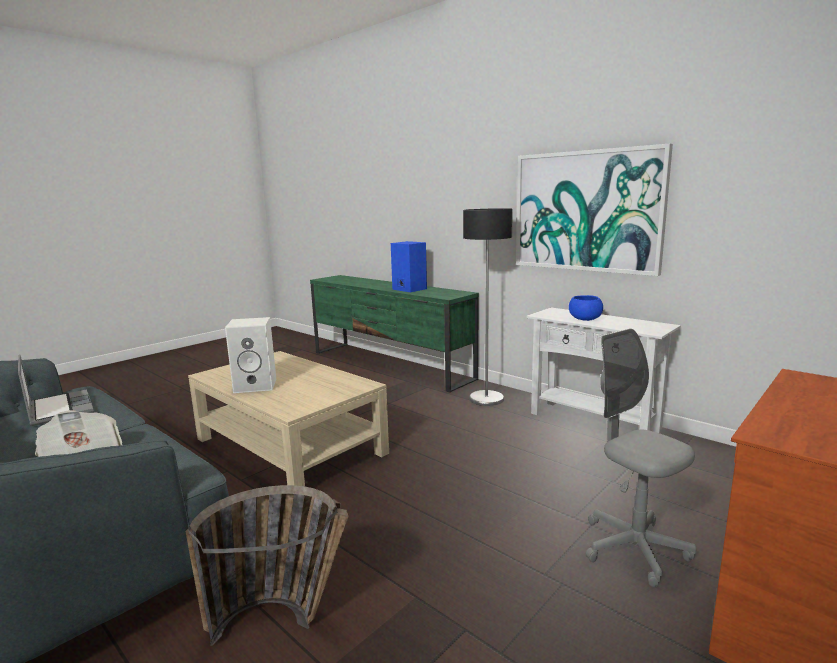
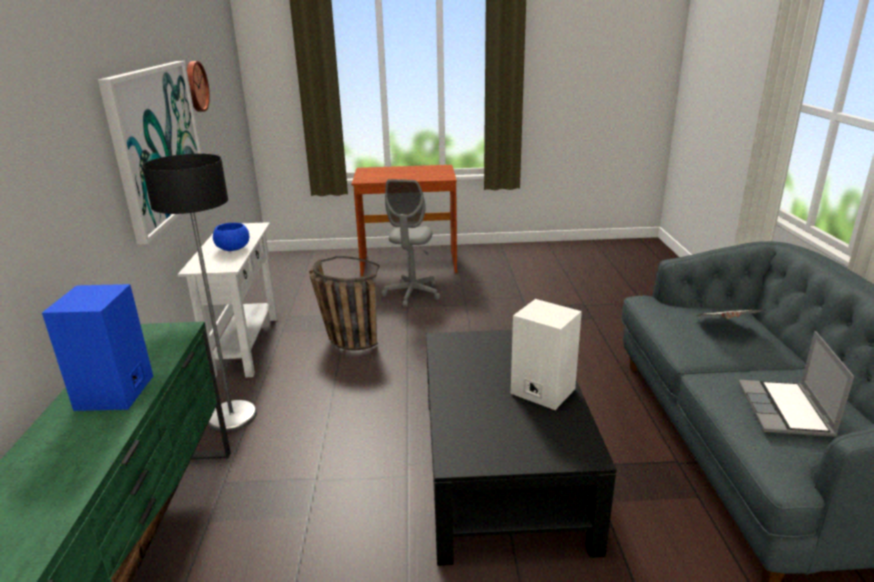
camera: 135 degrees left, 10 degrees up
(283, 621) = (602, 339): basket -> basket (343, 338)
(288, 446) = (503, 468): beige coffee table -> black coffee table
(718, 172) = (195, 86): none -> wall clock

